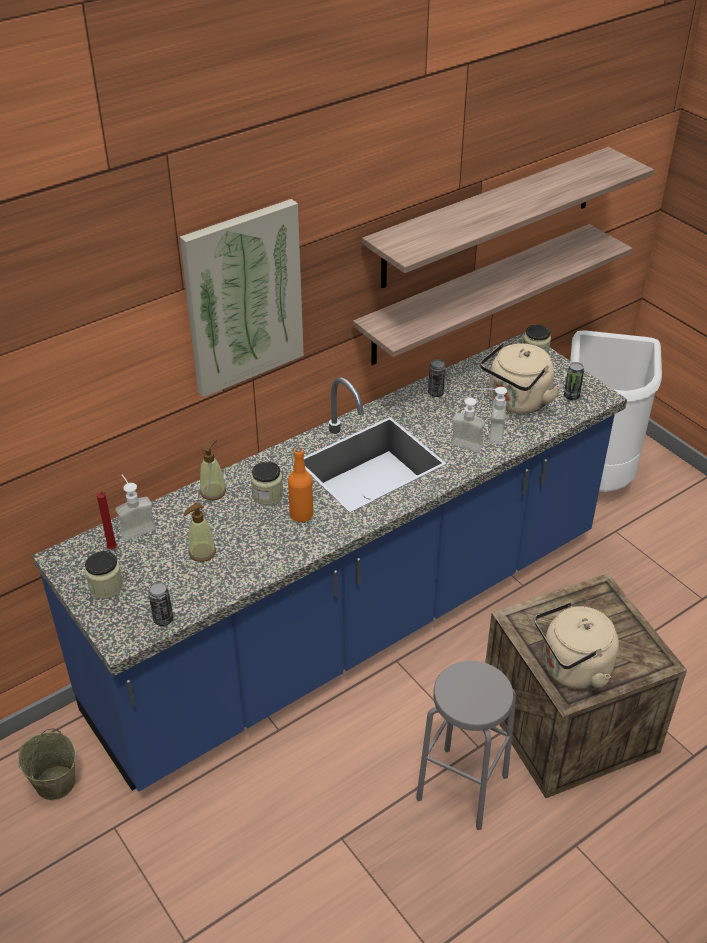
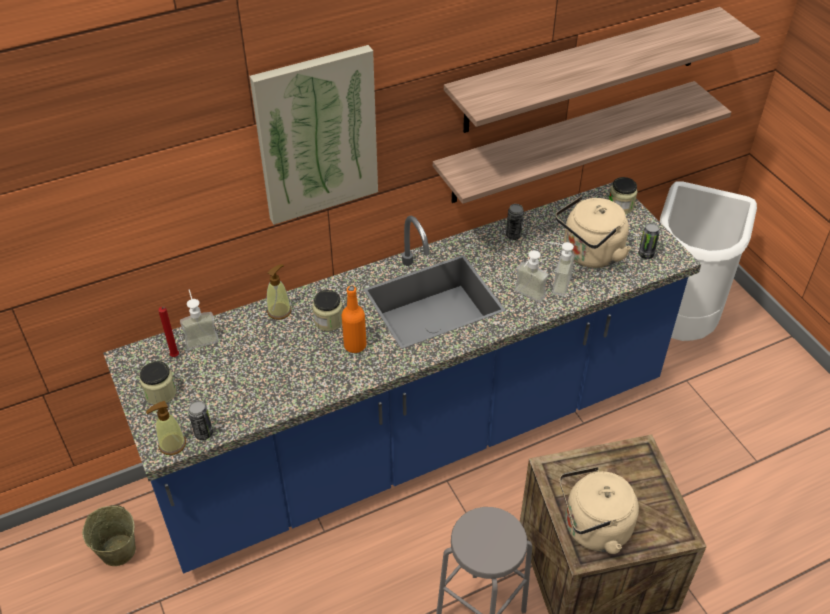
camera: 10 degrees right, 5 degrees up
(202, 552) = (254, 371): soap dispenser -> soap dispenser (172, 444)

